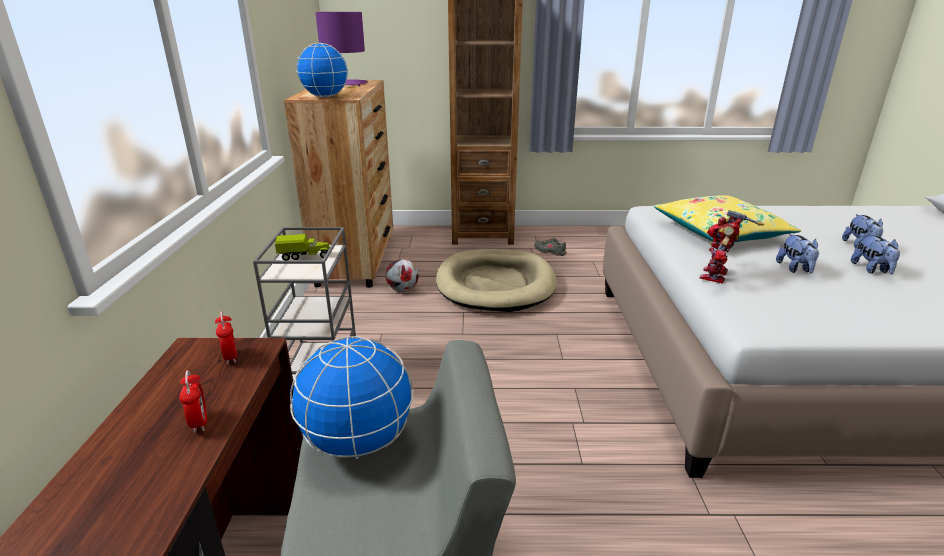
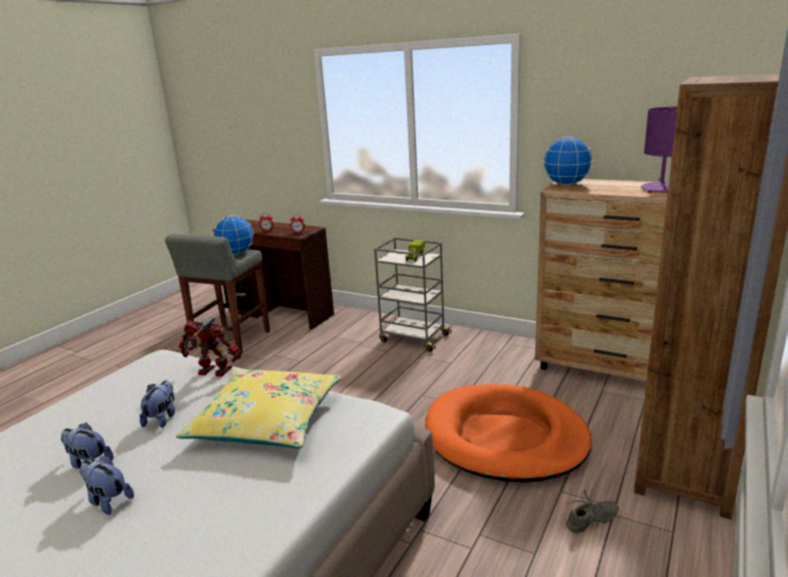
camera: 120 degrees right, 5 degrees down
(402, 289) = (525, 382): football -> none
(495, 284) = (505, 437): beige dog bed -> orange dog bed
(716, 276) = (214, 372): toy robot -> toy robot turned 45 degrees counterclockwise
(795, 269) = (162, 418): plush toy -> plush toy turned 75 degrees clockwise

